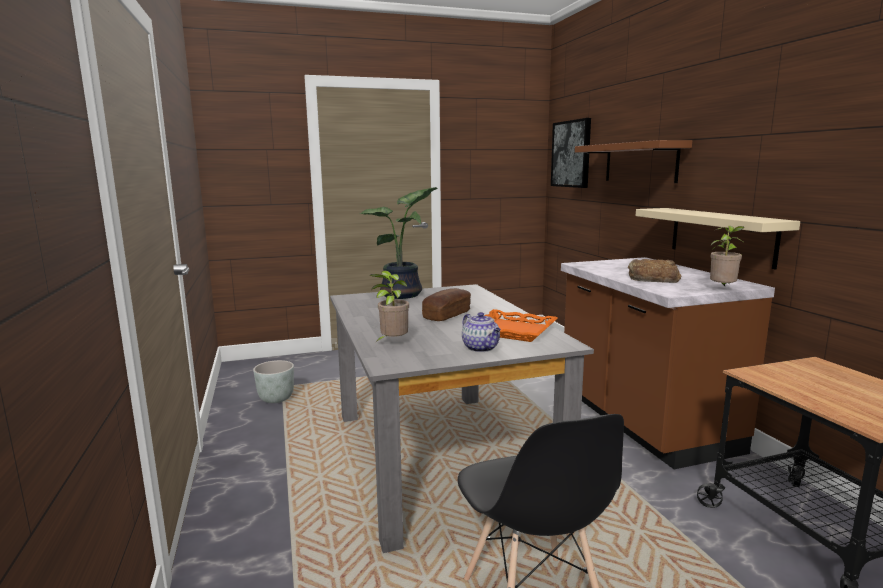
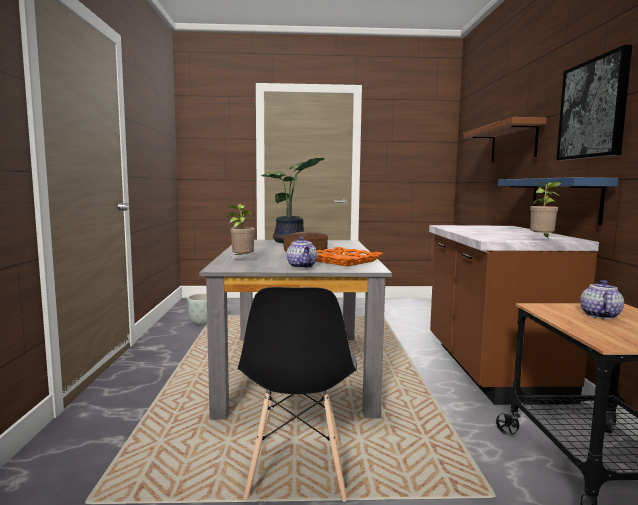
camera: 15 degrees right, 5 degrees down
(571, 154) = (471, 143): picture -> picture (593, 109)
(652, 278) = (491, 233): bread -> none
(721, 235) = (564, 199): beige shelf -> blue shelf
(817, 380) = (599, 315): none -> teapot

